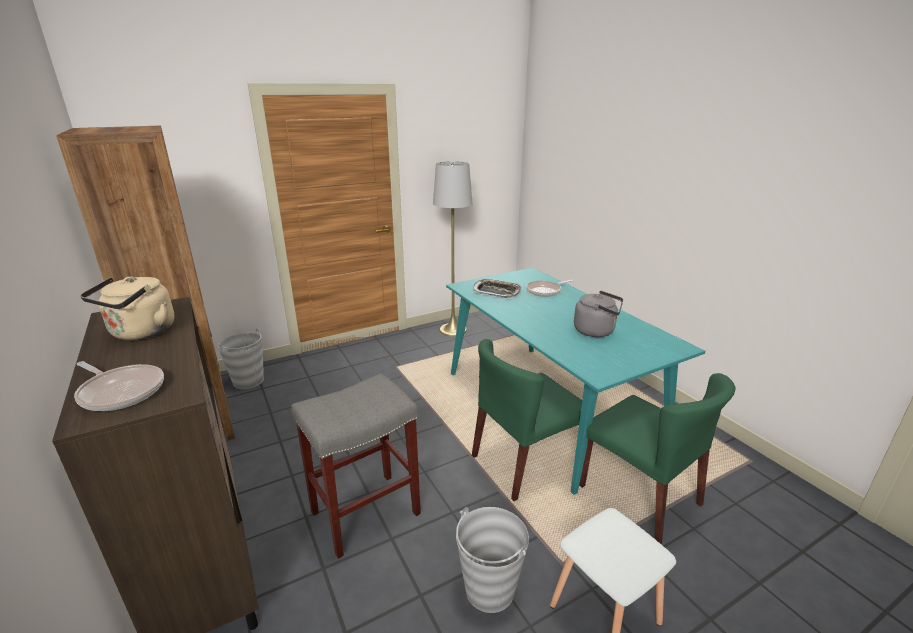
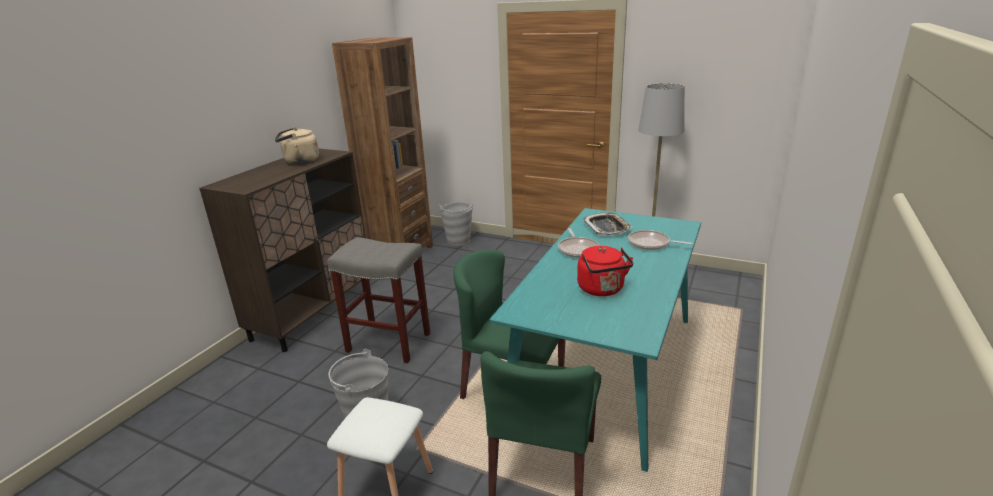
camera: 55 degrees right, 0 degrees up
(121, 391) = (242, 180): frying pan -> frying pan (577, 249)
(596, 331) = (602, 290): grey kettle -> red kettle

